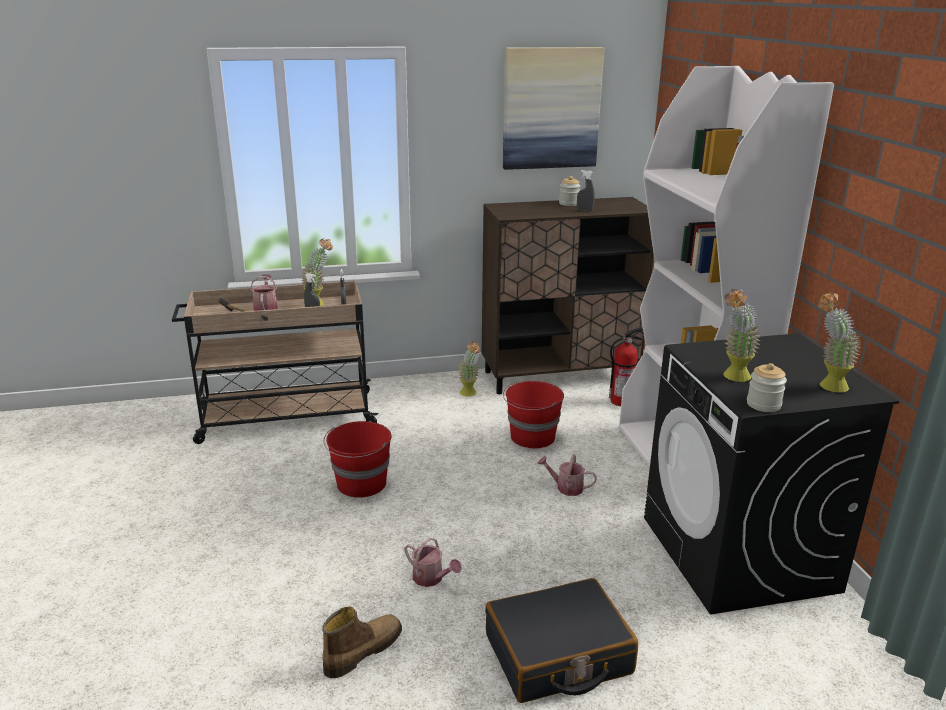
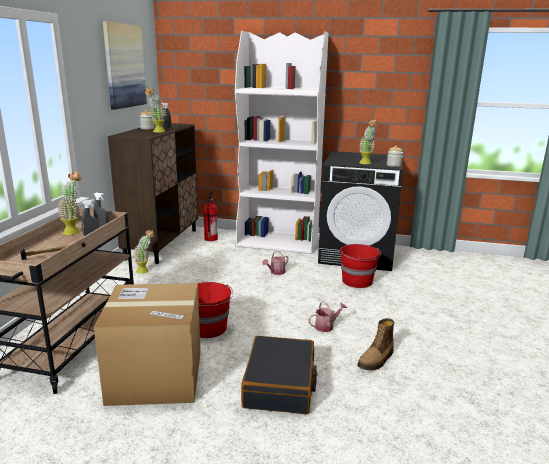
camera: 65 degrees left, 5 degrees down
(245, 484) = (156, 376): none -> cardboard box
(266, 307) = (44, 247): watering can -> none
(362, 651) = (376, 360): boot -> boot turned 120 degrees counterclockwise
(532, 437) = (218, 267): red bucket -> red bucket (357, 281)
(558, 655) = (403, 308): black suitcase -> black suitcase (280, 385)
(826, 386) = (383, 157): potted plant -> potted plant (157, 132)

